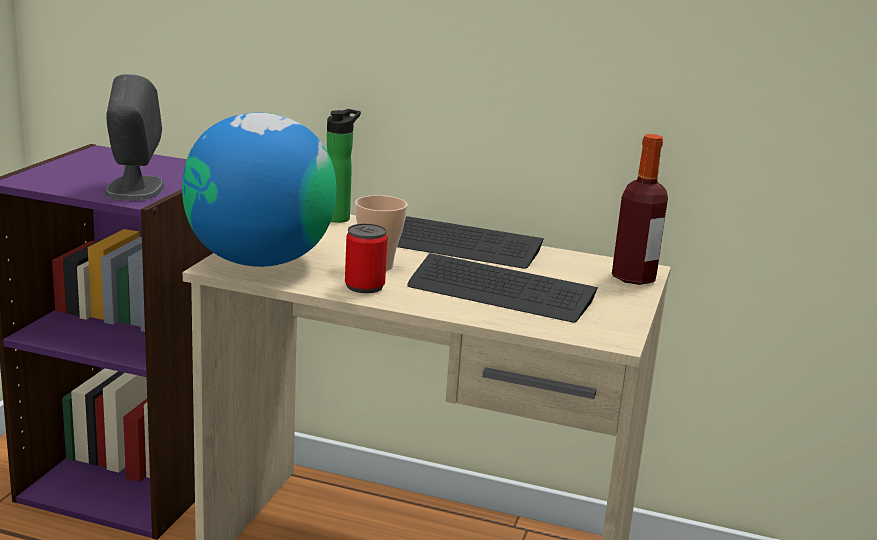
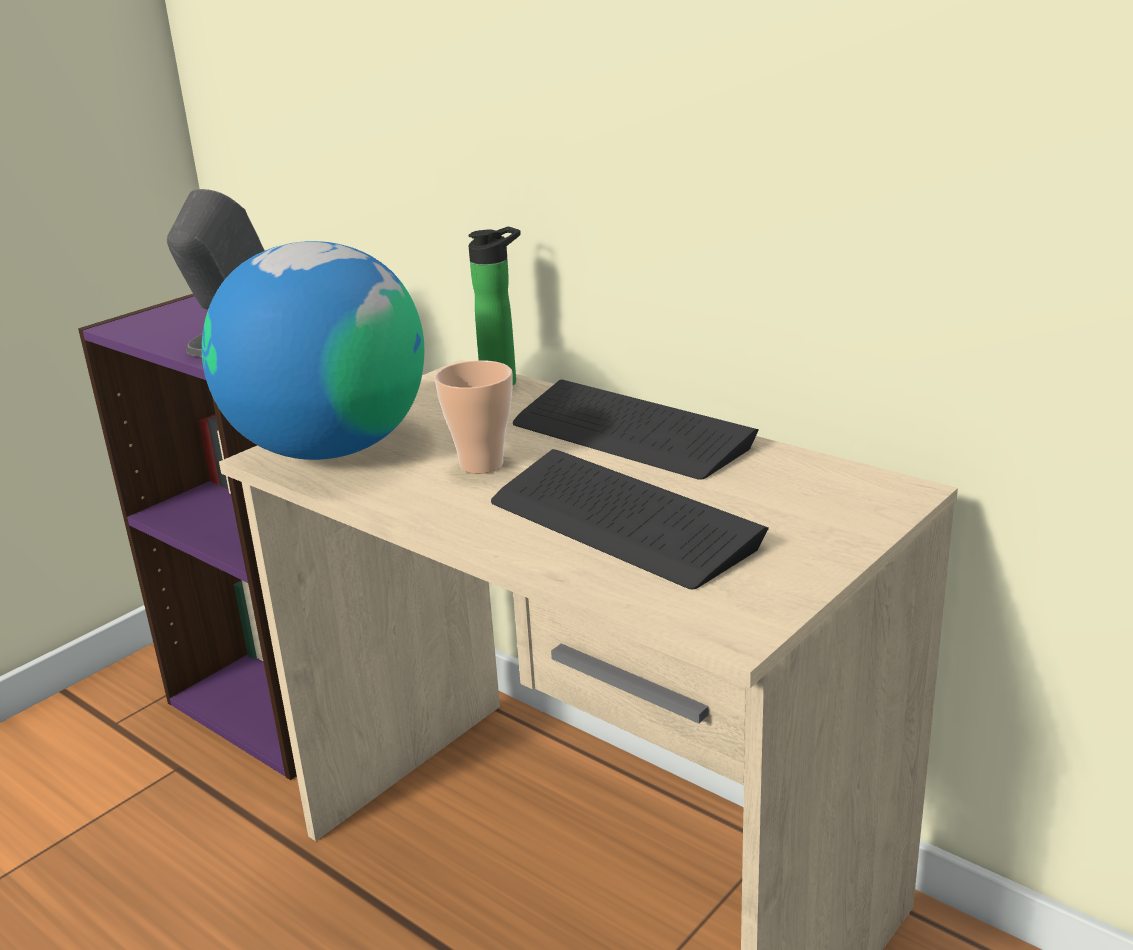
camera: 25 degrees right, 5 degrees up
(364, 286) = (429, 499): can -> none
(633, 277) = (870, 507): bottle -> none

